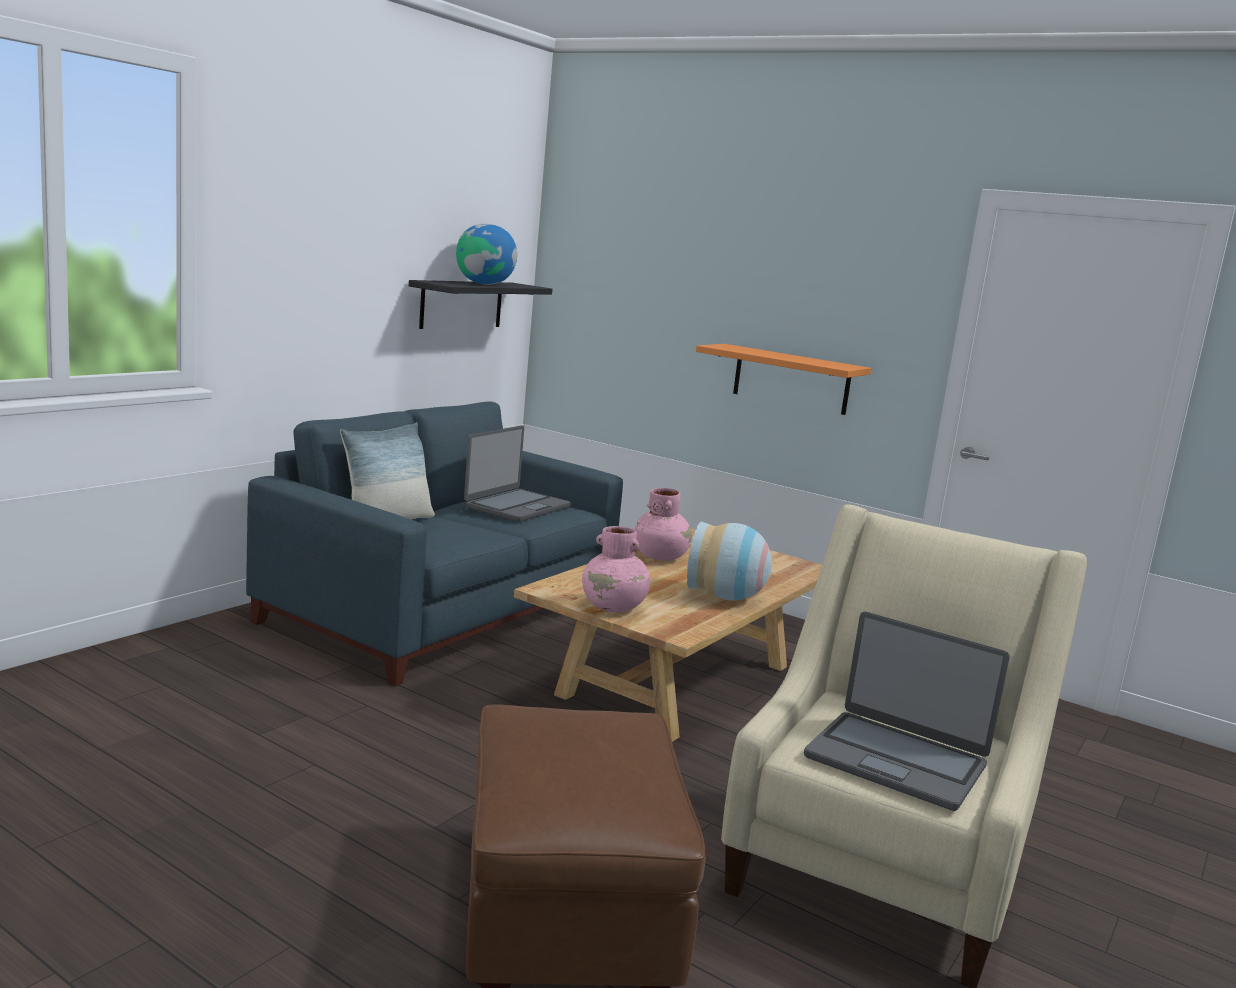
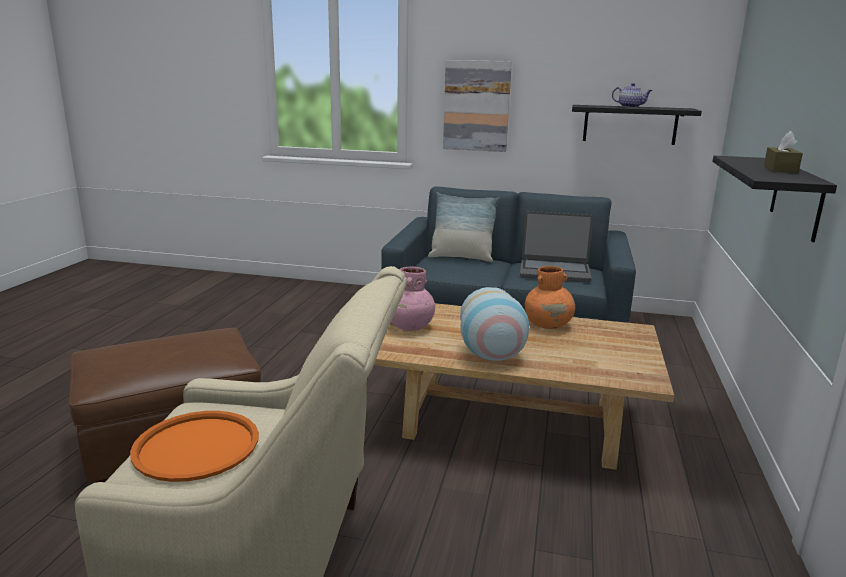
camera: 70 degrees right, 5 degrees up
(298, 284) = (476, 106): none -> picture
(484, 284) = (630, 107): globe -> teapot
(660, 557) = (548, 325): pink vase -> orange vase
(791, 379) = (796, 197): orange shelf -> black shelf
(793, 356) = (780, 169): none -> brown tissue box
(896, 761) = (197, 446): laptop -> orange tray

